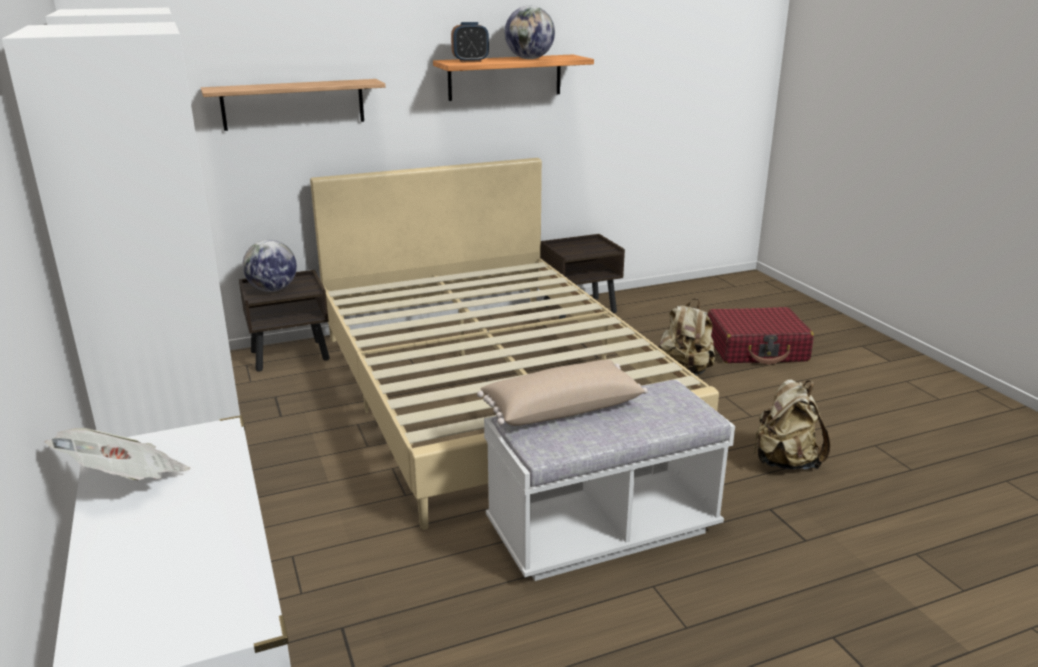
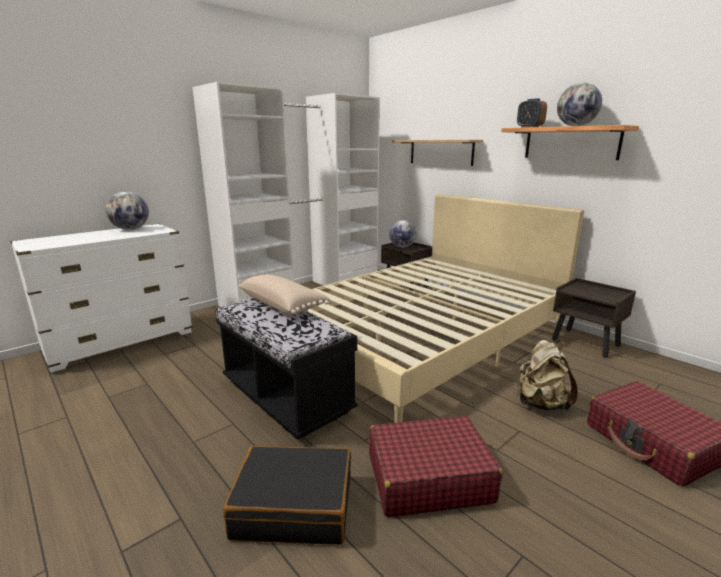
camera: 70 degrees right, 5 degrees down
(127, 480) = (131, 229): newspaper -> globe
(602, 530) = (286, 397): white bench -> black bench
(784, 462) = (428, 477): beige backpack -> red suitcase
(818, 549) = (294, 506): none -> black suitcase

